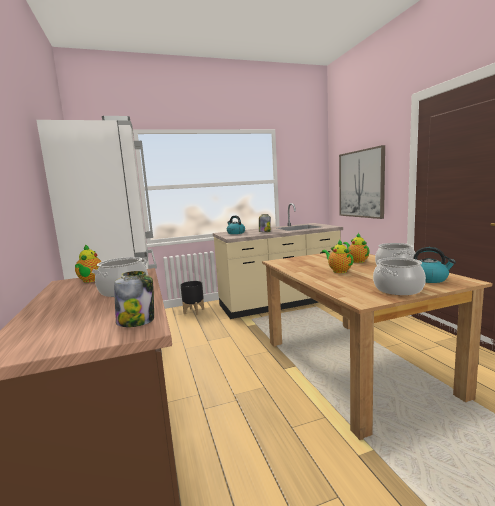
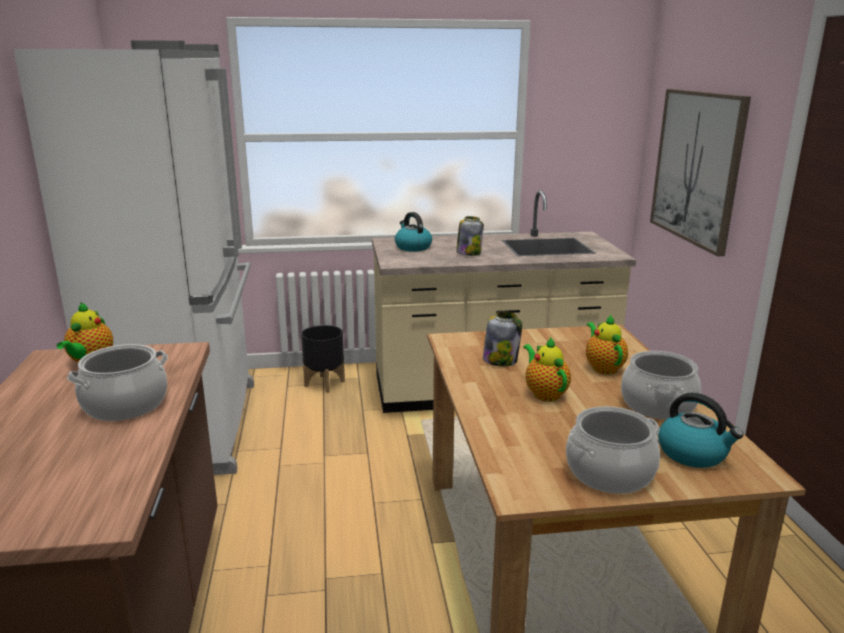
camera: 10 degrees right, 10 degrees up
(137, 321) = (102, 495): jar -> jar (500, 360)

